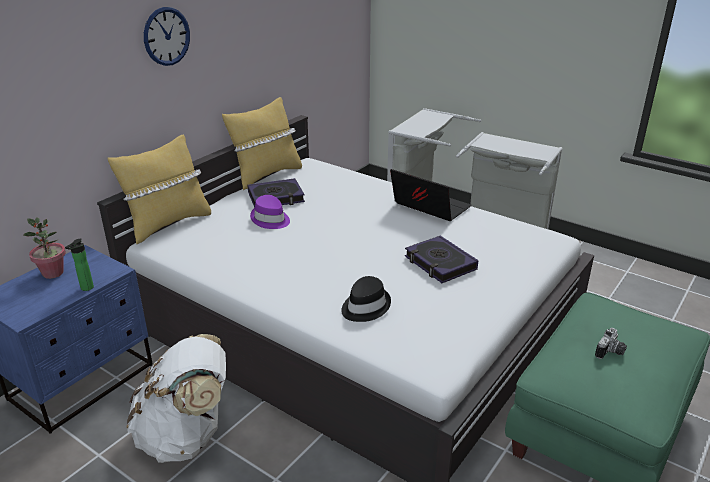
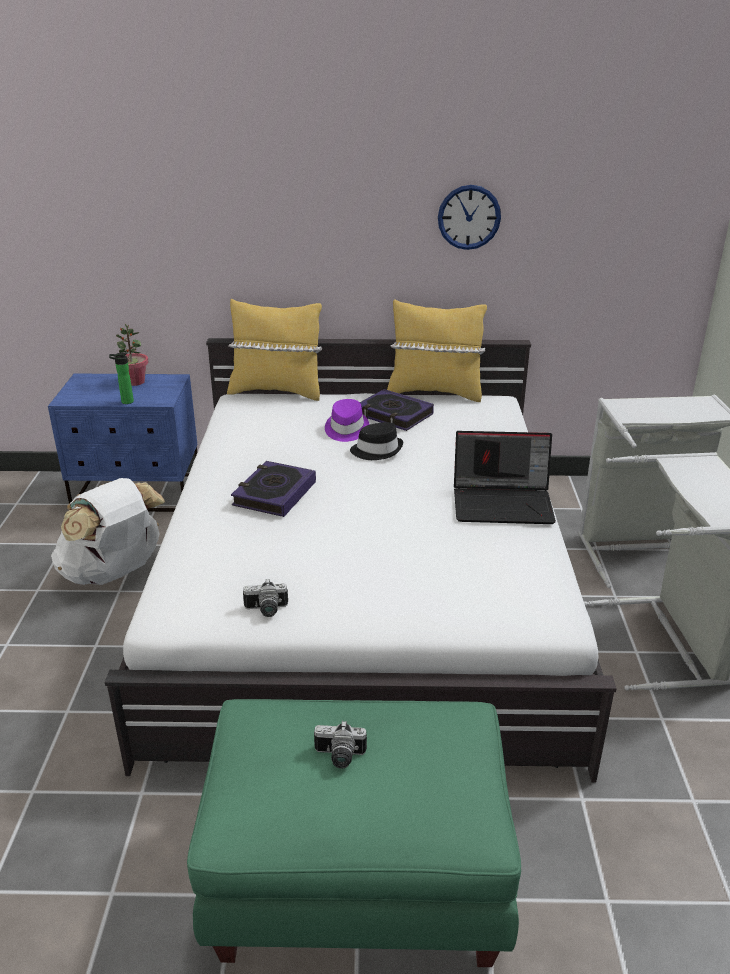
camera: 55 degrees right, 0 degrees up
(166, 36) = (326, 191): wall clock -> wall clock (469, 217)
(365, 307) = (235, 536): black hat -> black hat (377, 450)
(428, 207) = (503, 503): laptop -> laptop turned 90 degrees clockwise
(440, 263) = (379, 553): book -> book (274, 494)
(466, 324) = (266, 610): none -> camera

